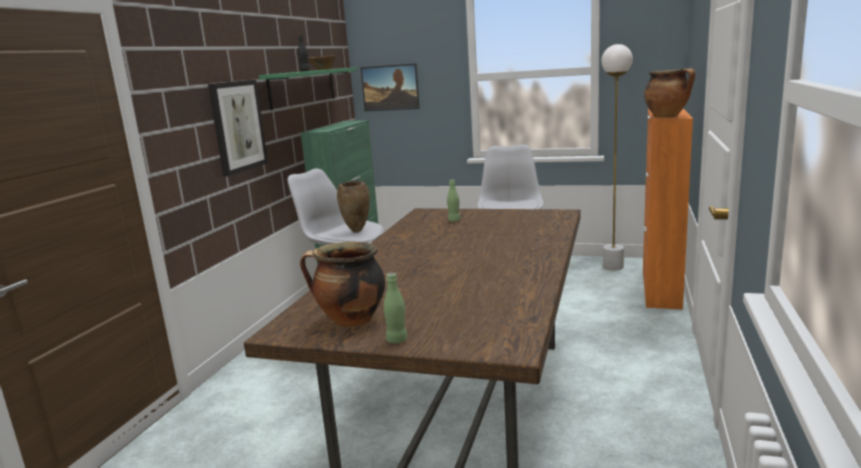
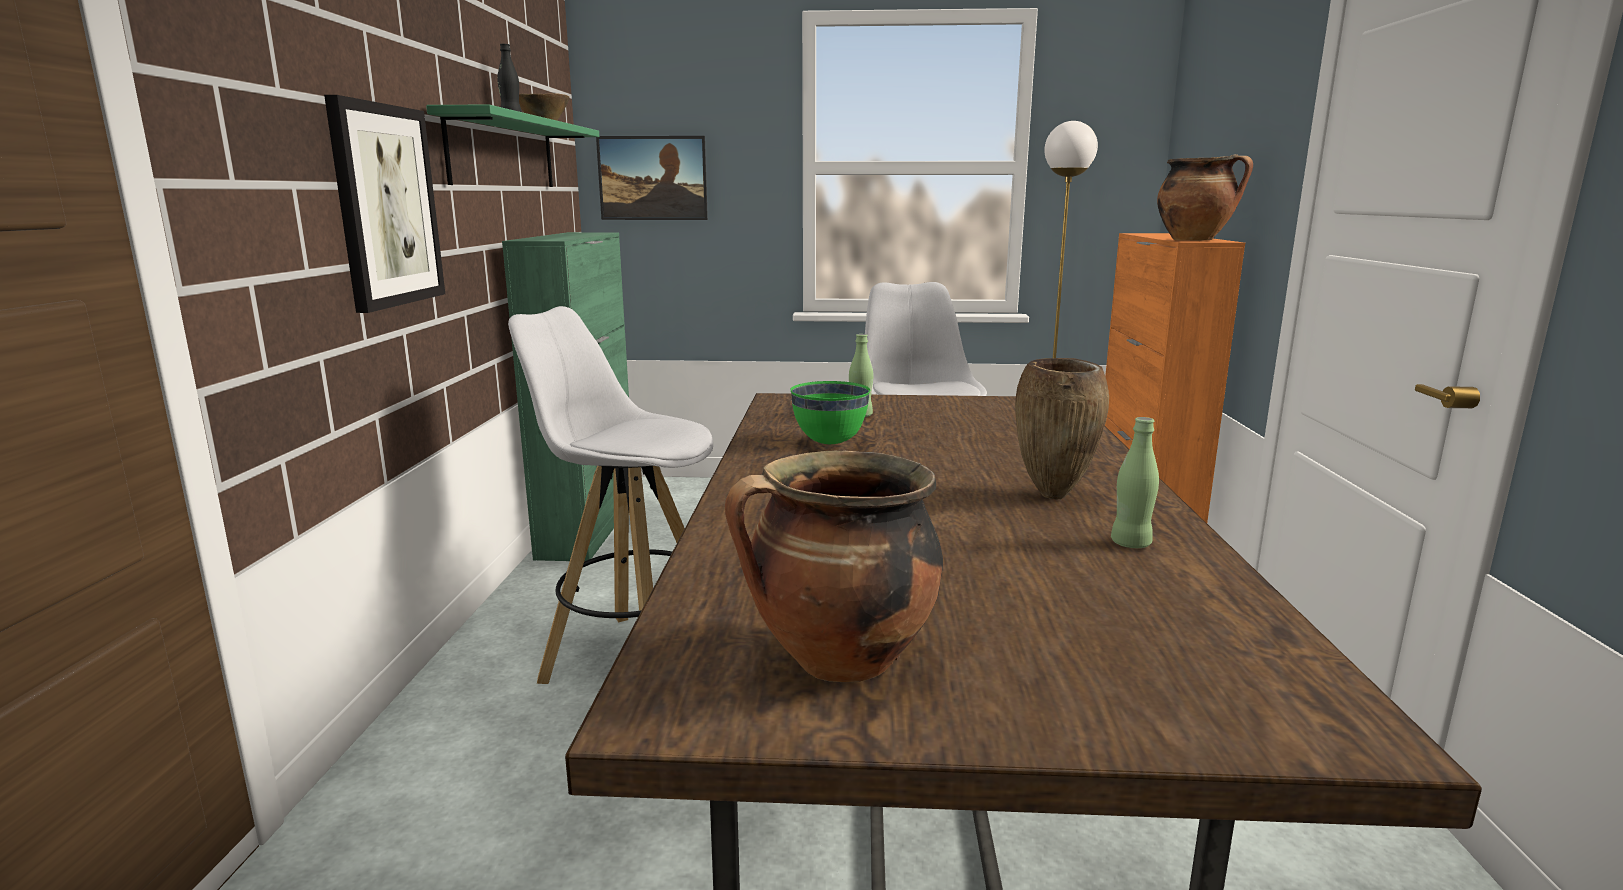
camera: 15 degrees left, 0 degrees up
(357, 231) = (662, 437): brown vase -> brown vase (1055, 496)
(397, 340) = (1019, 718): green bottle -> green bottle (1130, 543)
(426, 235) = (829, 442): none -> green bowl

